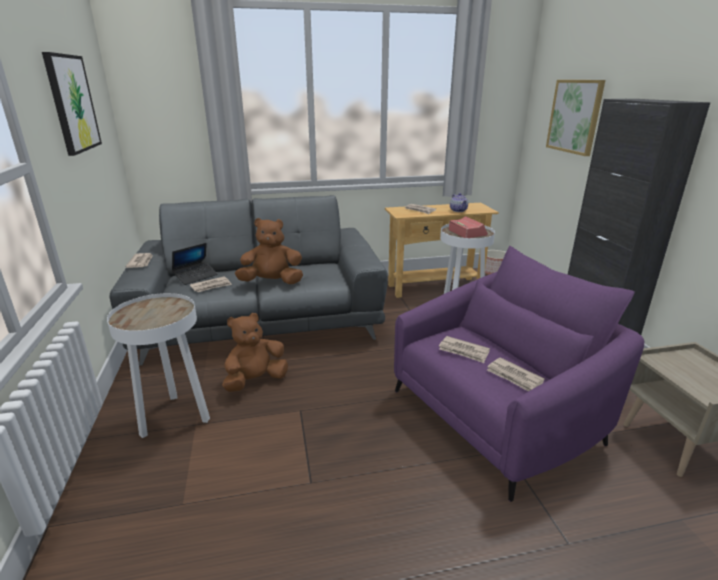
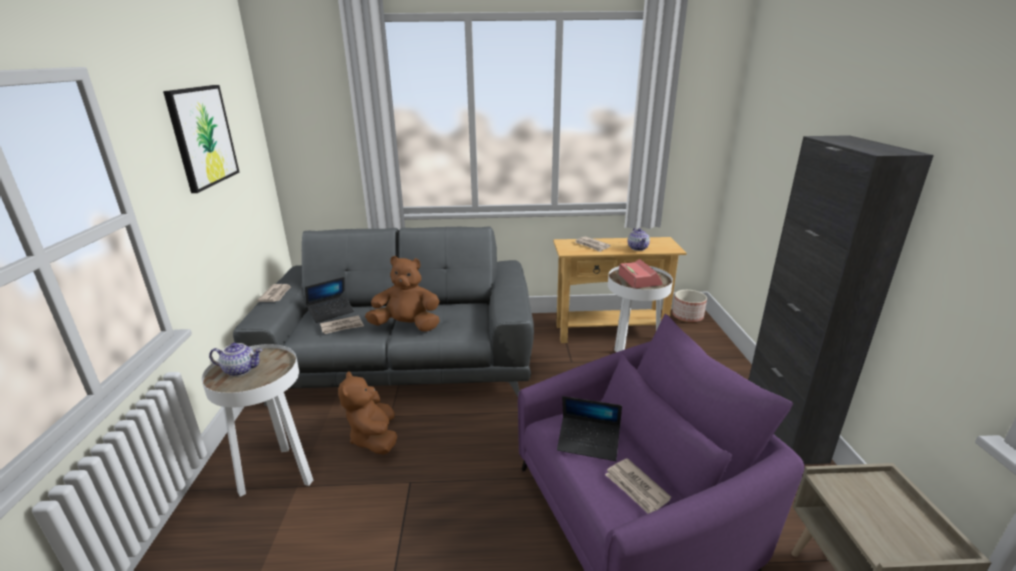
camera: 10 degrees right, 0 degrees up
(142, 314) = (241, 369): none -> teapot
(255, 381) = (374, 438): brown plush toy -> brown plush toy turned 75 degrees counterclockwise
(464, 351) = (588, 443): newspaper -> laptop
(575, 116) = (783, 145): picture -> none

